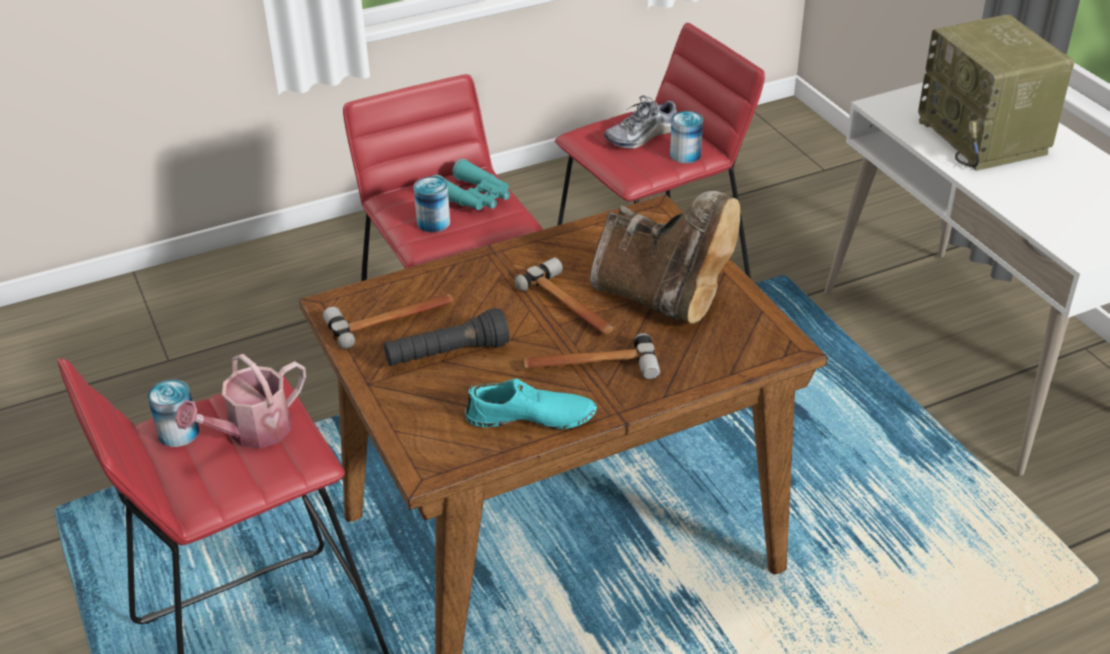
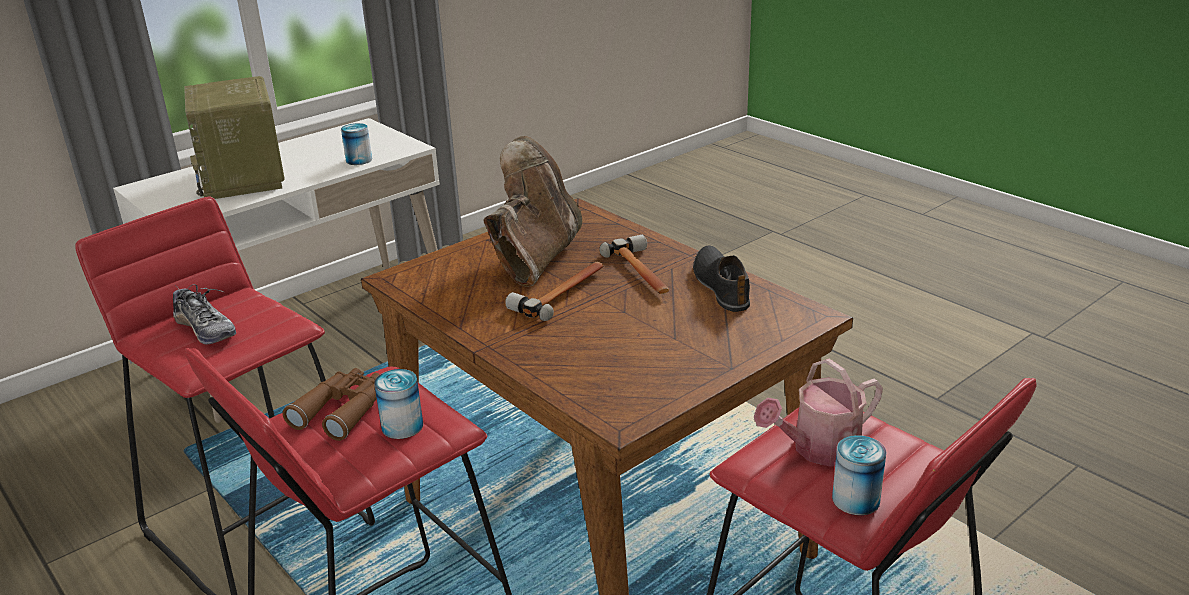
camera: 105 degrees left, 10 degrees down
(252, 432) = (818, 449): watering can -> watering can turned 120 degrees clockwise
(392, 320) = (628, 378): hammer -> none
(447, 355) = (665, 337): black flashlight -> none
(473, 198) = (343, 410): turquoise binoculars -> brown binoculars
(531, 418) = (721, 285): turquoise shoe -> black shoe
(685, 155) = (250, 302): can -> can (359, 160)
(985, 138) = (244, 178): radio -> radio turned 105 degrees clockwise

